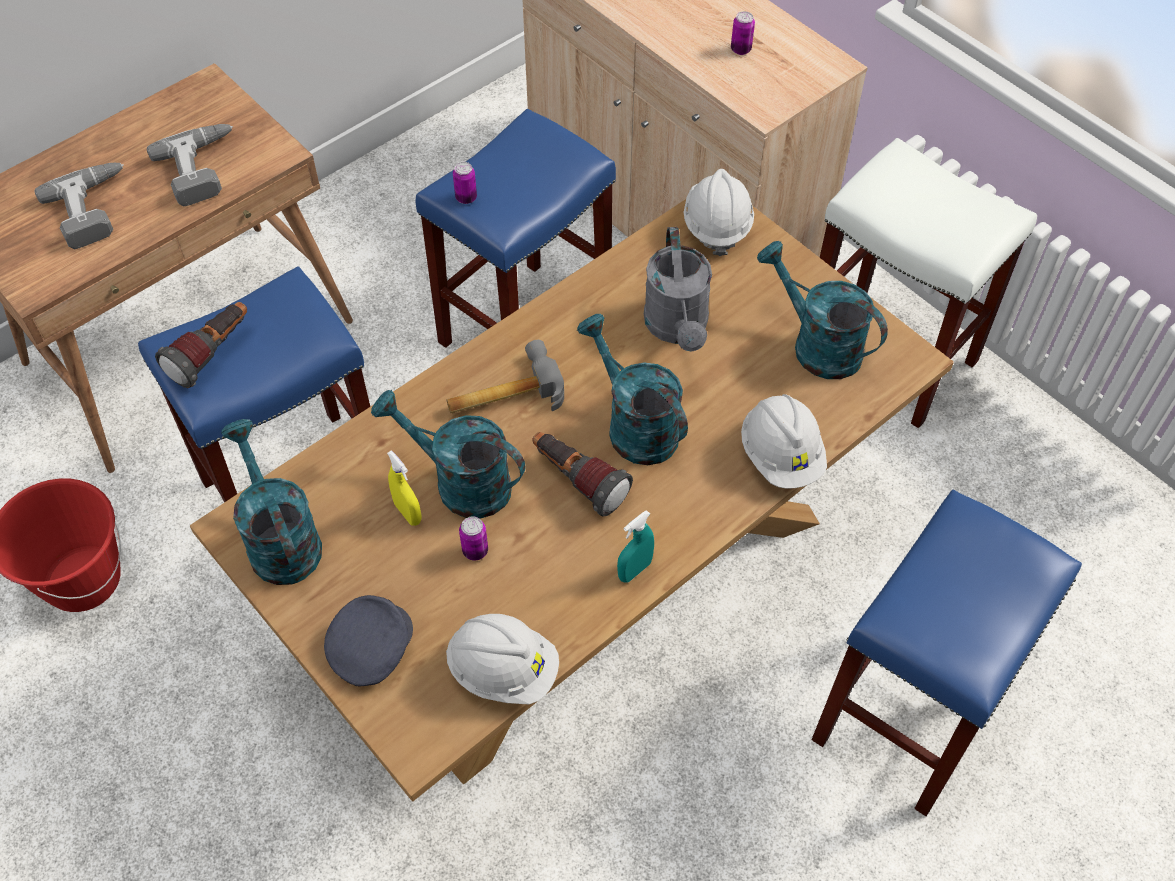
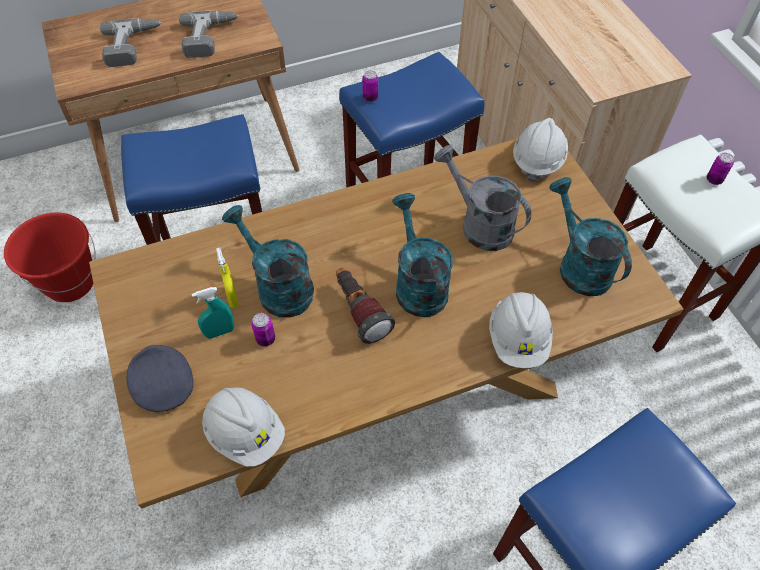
camera: 20 degrees right, 0 degrees up
(212, 354) = (159, 154): flashlight -> none
(279, 538) = (140, 288): turquoise watering can -> none
(370, 647) = (162, 384): grey cap -> grey cap turned 75 degrees counterclockwise
(503, 392) = (335, 234): hammer -> none
(634, 570) = (372, 390): turquoise spray bottle -> turquoise spray bottle (220, 332)
(678, 328) = (479, 224): grey watering can -> grey watering can turned 120 degrees clockwise
(740, 49) = (599, 41): can -> can (714, 180)

